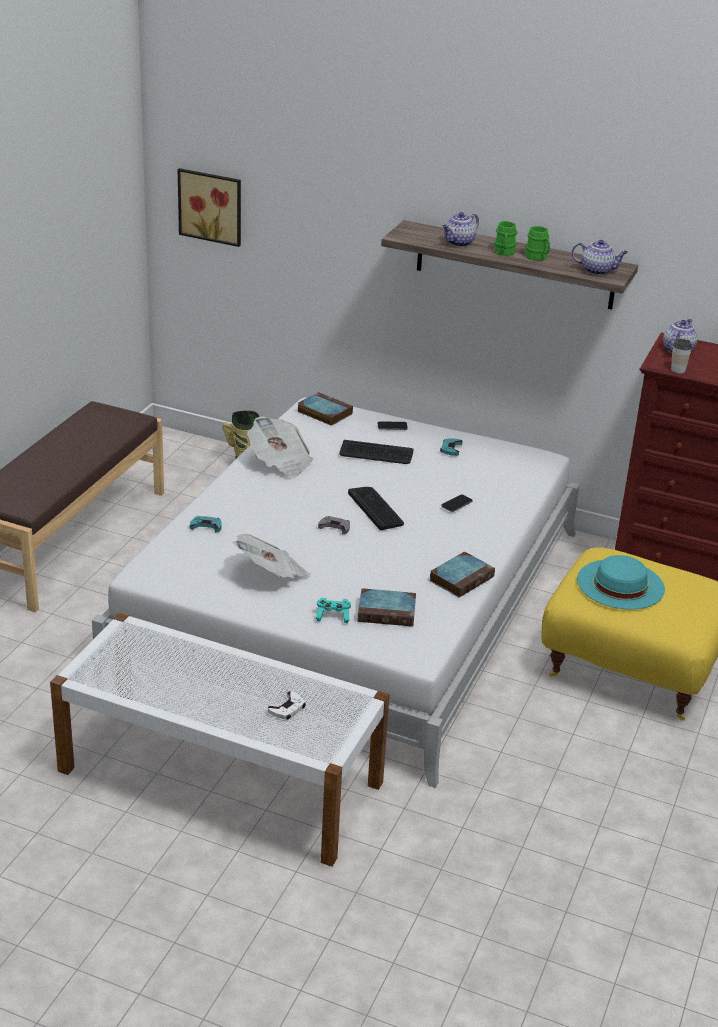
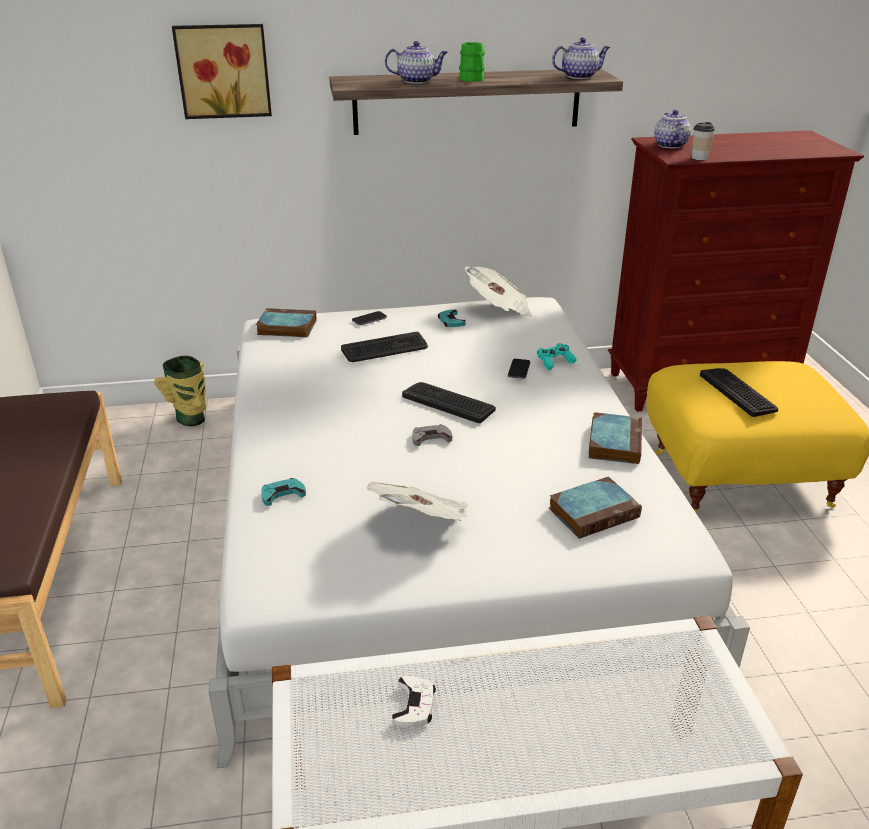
camera: 30 degrees left, 0 degrees up
(211, 206) = (70, 115): picture -> picture (223, 71)
(280, 462) = (294, 391): newspaper -> newspaper (499, 308)
(287, 709) = (634, 703): white game controller -> white game controller (414, 705)
(333, 616) = (546, 544): turquoise game controller -> turquoise game controller (555, 362)
(459, 243) = (417, 81): teapot -> teapot turned 105 degrees counterclockwise
(538, 258) = (510, 77): green mug -> none
(620, 584) = (738, 392): turquoise hat -> keyboard

